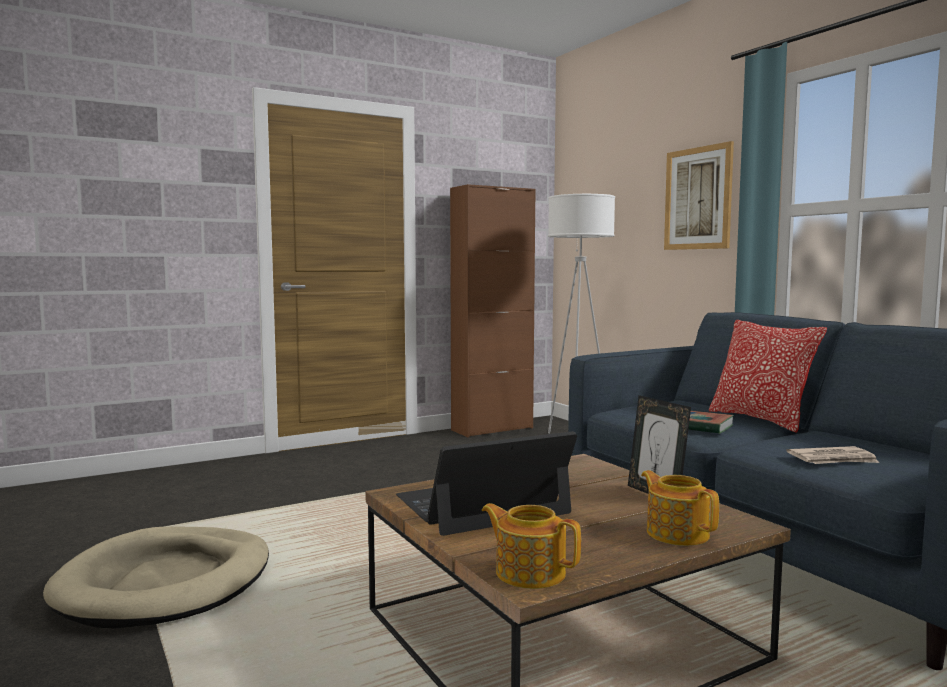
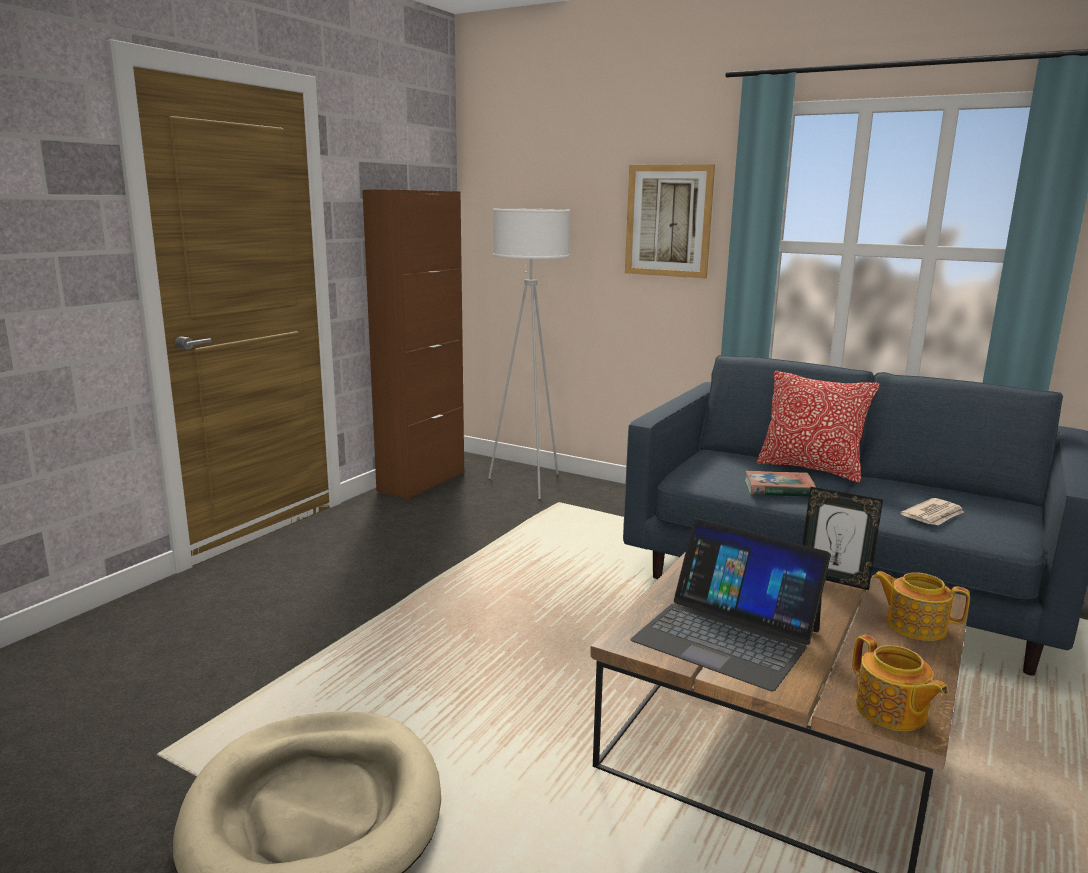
camera: 30 degrees left, 10 degrees up
(482, 505) = (727, 635): laptop -> laptop turned 90 degrees counterclockwise
(529, 572) = (891, 711): teapot -> teapot turned 120 degrees counterclockwise

